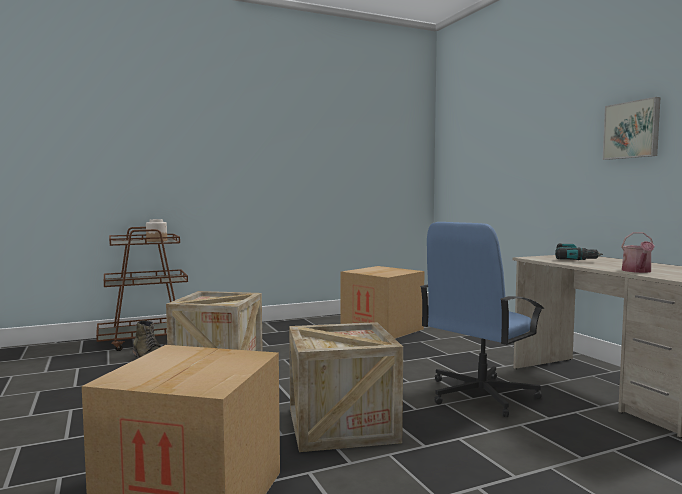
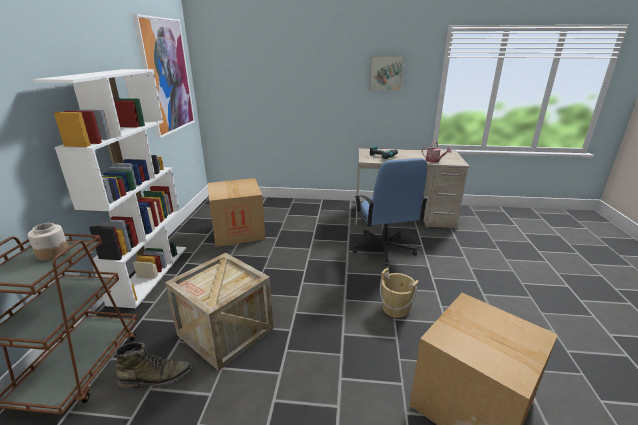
camera: 60 degrees left, 20 degrees up
(269, 325) = (150, 273): none -> white bookcase
(342, 425) = (395, 308): crate -> beige bucket
(381, 154) = (166, 76): none -> picture

